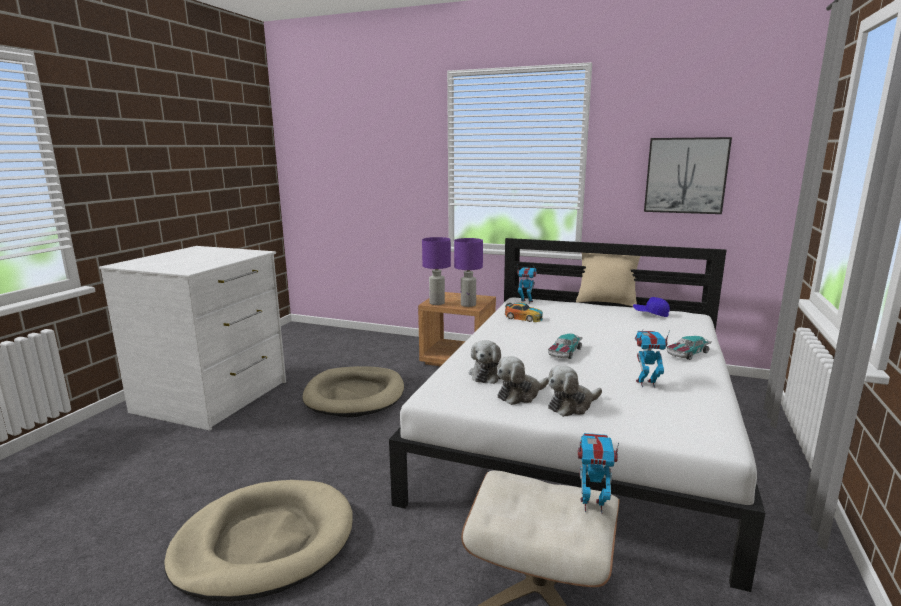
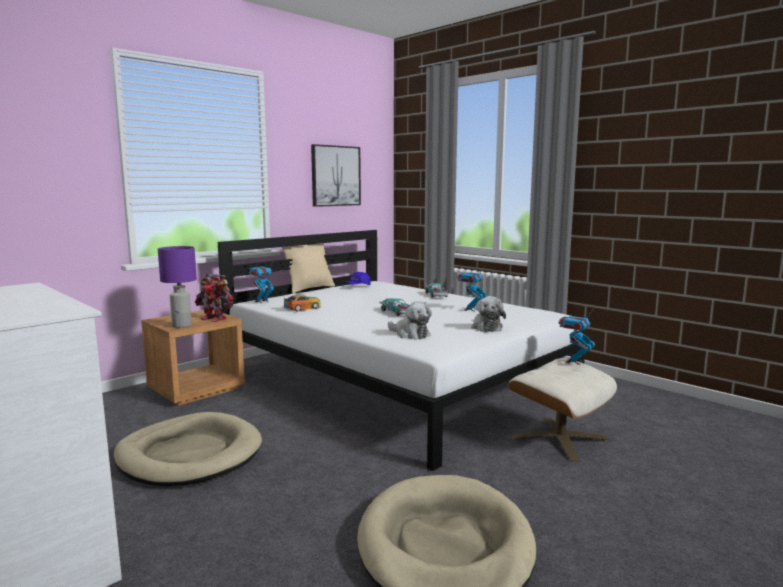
camera: 65 degrees left, 5 degrees down
(468, 305) = (215, 318): purple table lamp -> toy robot
(520, 394) = (456, 333): plush toy -> none

